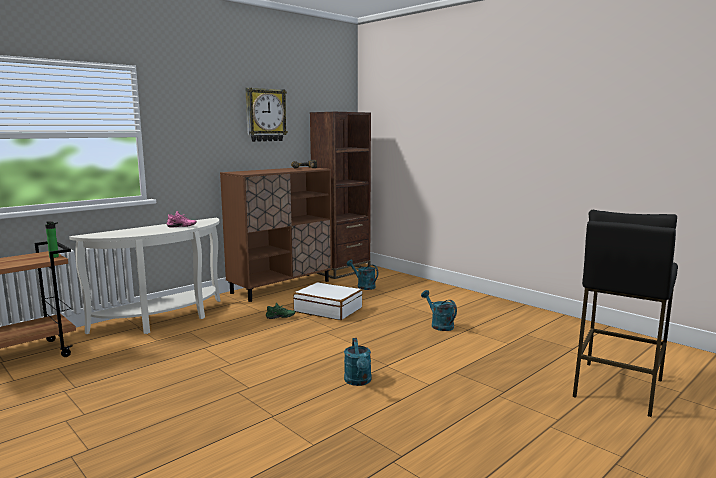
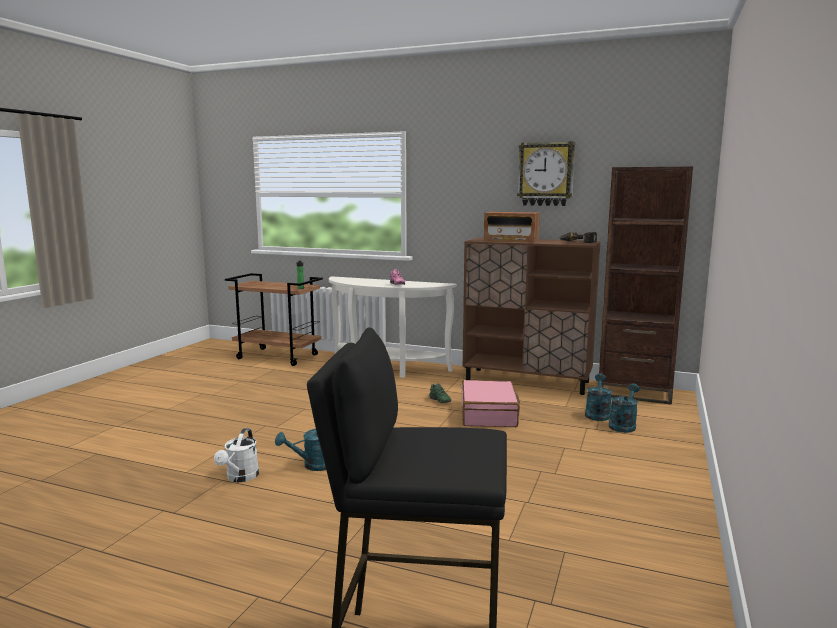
camera: 65 degrees right, 0 degrees up
(267, 171) = (511, 241): none -> radio
(328, 310) = (489, 414): white suitcase -> pink suitcase
(353, 416) = (240, 478): none -> white watering can
(439, 325) = (519, 480): turquoise watering can -> turquoise watering can (623, 425)

